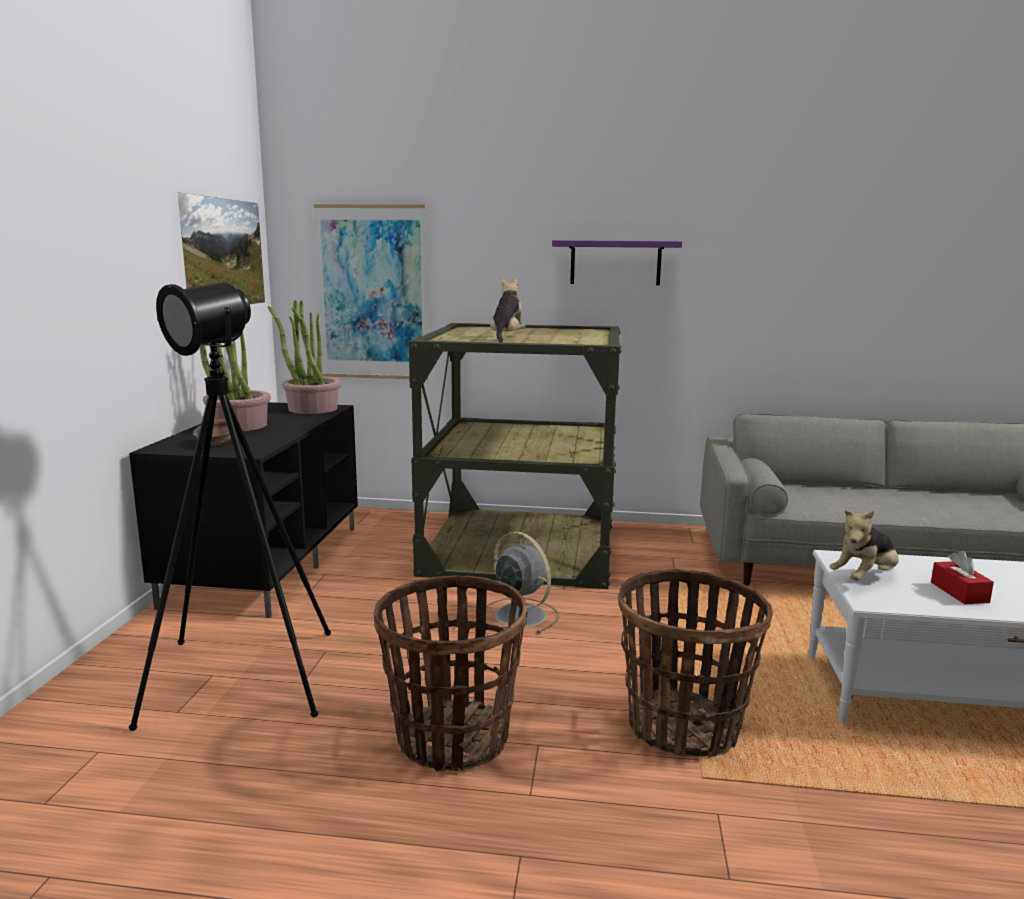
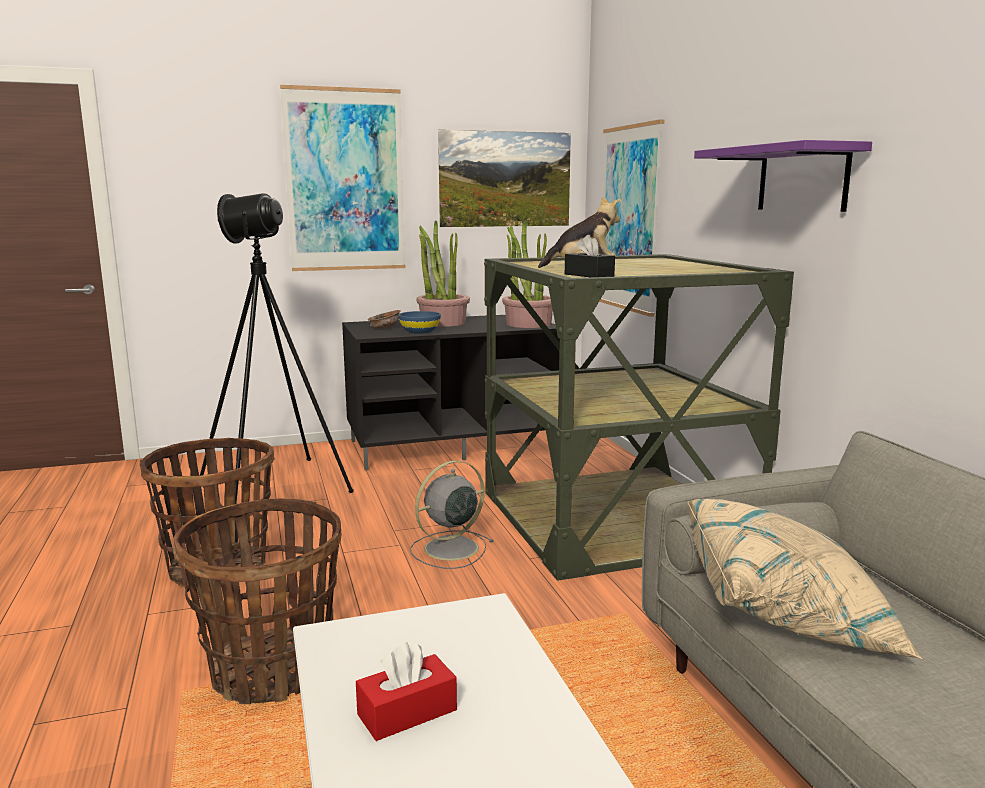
camera: 65 degrees right, 0 degrees up
(110, 257) = (345, 181): none -> picture
(271, 437) = (420, 331): none -> blue bowl
(518, 614) = (449, 549): grey fan -> grey fan turned 150 degrees counterclockwise
(577, 343) = (589, 275): none -> black tissue box
(830, 508) = (787, 613): none -> beige pillow
(865, 578) = (414, 631): plush toy -> none

